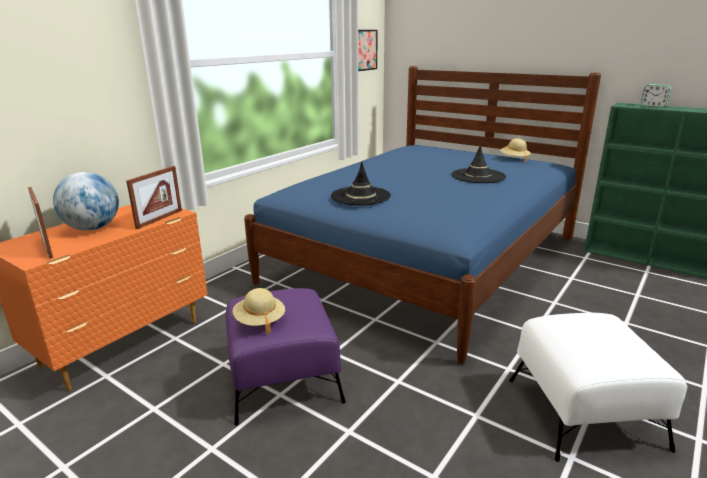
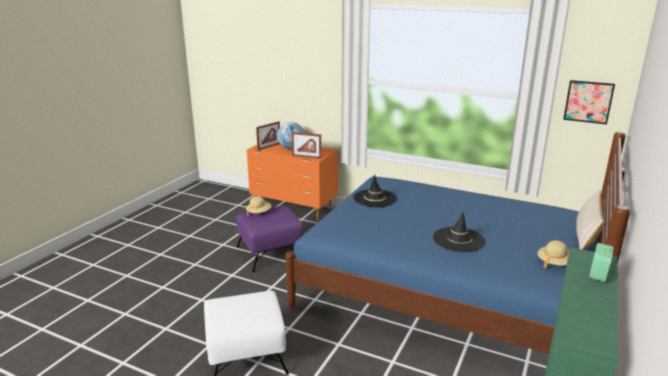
camera: 80 degrees right, 0 degrees up
(458, 148) = (586, 235): none -> beige pillow

